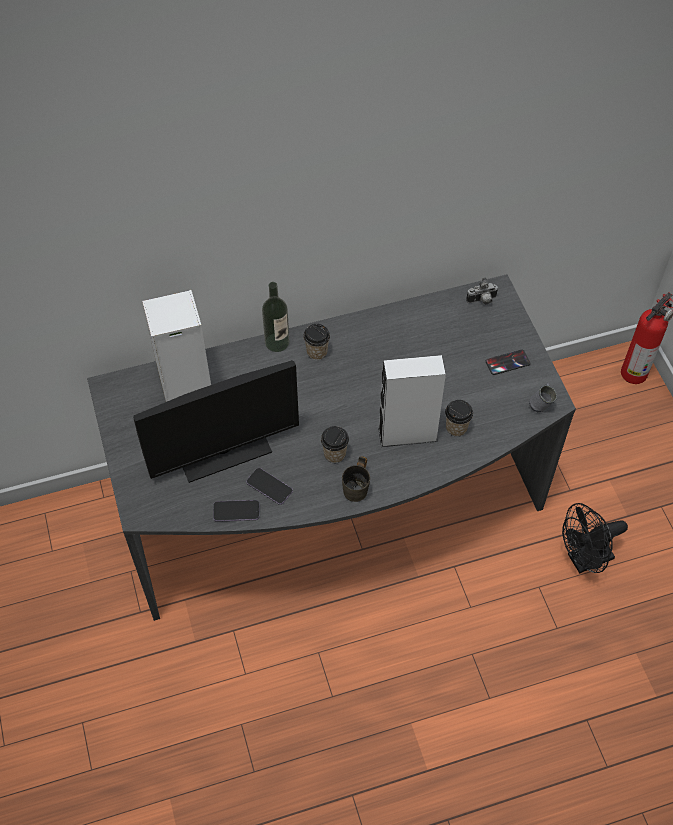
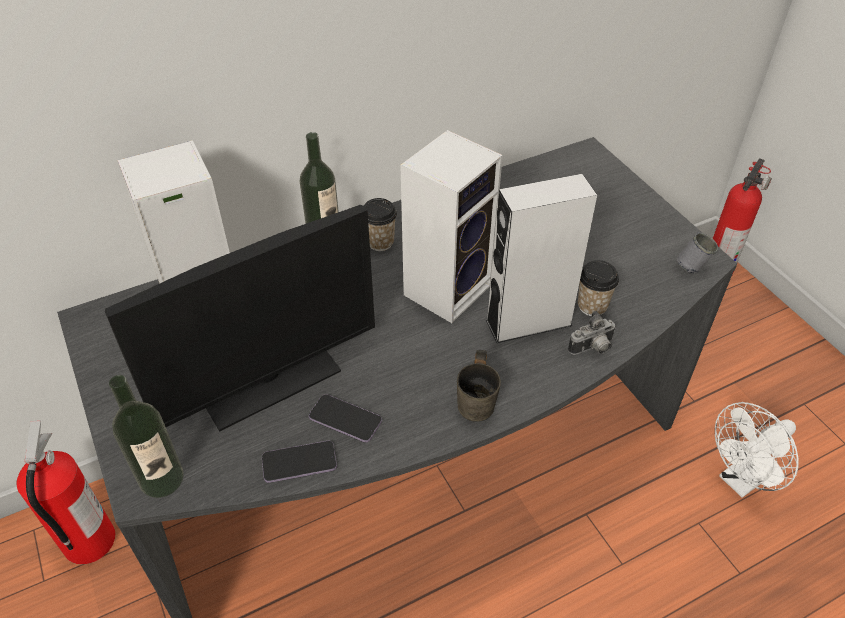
camera: 10 degrees left, 10 degrees down
(83, 528) = (88, 542): none -> fire extinguisher
(151, 508) = (162, 479): none -> bottle
(334, 454) = (433, 361): cup -> none
(358, 398) = (448, 287): none -> speaker
(482, 301) = (574, 165): camera -> camera (592, 349)
(507, 362) = (630, 224): phone -> none
(584, 560) = (741, 480): black fan -> white fan

